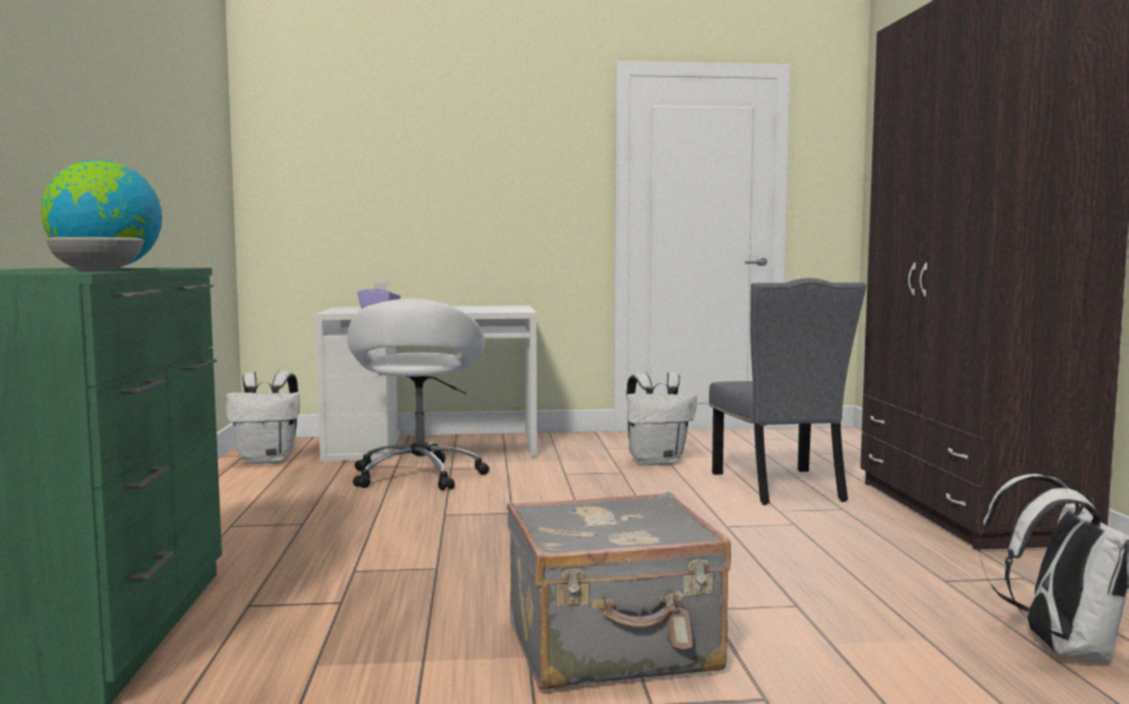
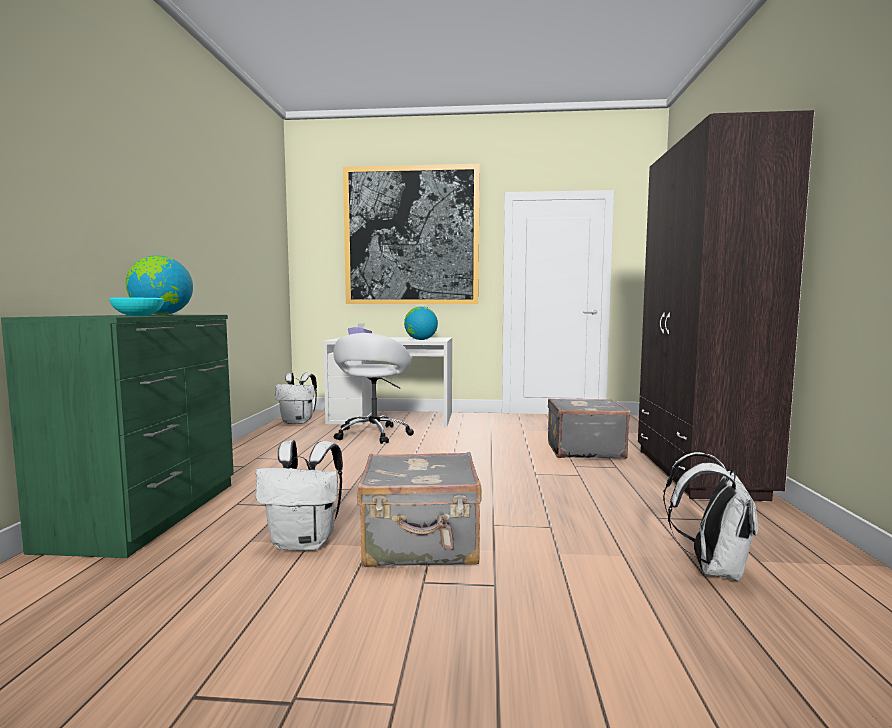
camera: 10 degrees right, 0 degrees up
(97, 270) = (138, 316): grey bowl -> turquoise bowl
(459, 131) = (411, 236): none -> picture
(487, 310) = (421, 340): none -> globe
(657, 461) = (516, 432): white backpack -> white backpack (305, 543)
(779, 485) = (584, 450): grey chair -> grey suitcase

